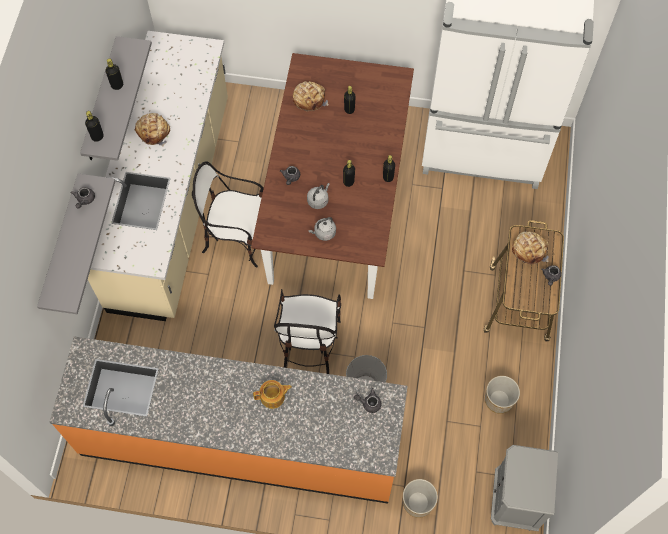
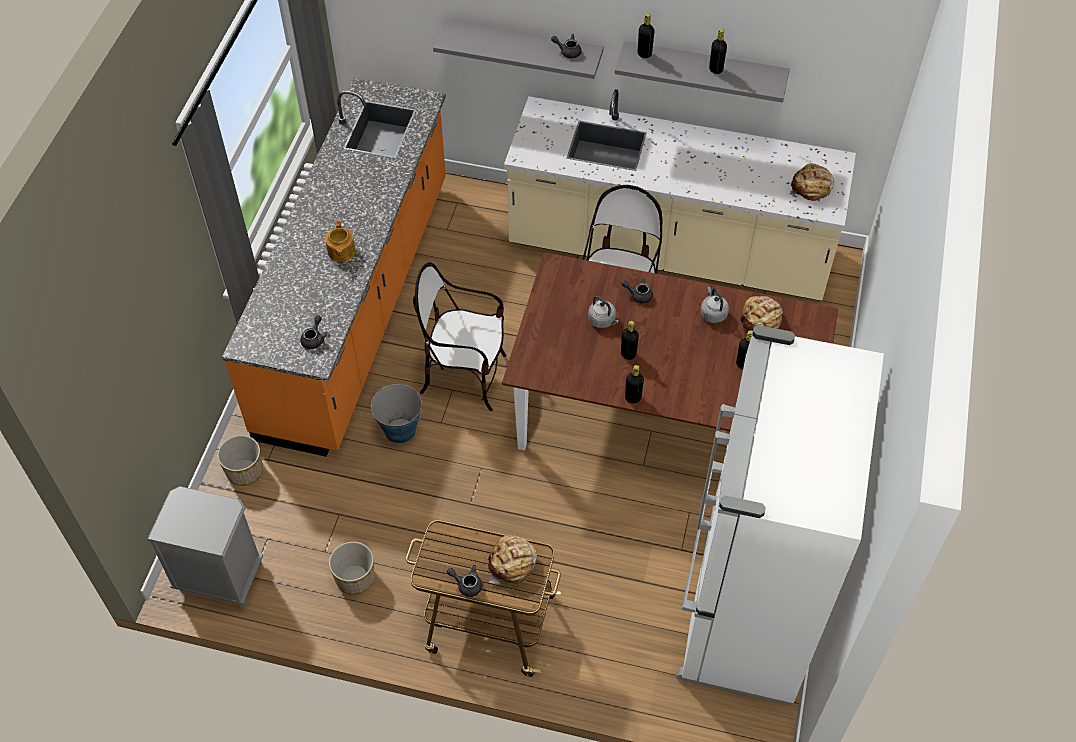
camera: 95 degrees right, 10 degrees down
(154, 131) = (701, 157): bread -> bread (811, 188)
(323, 233) = (554, 323): grey kettle -> grey kettle (713, 313)

